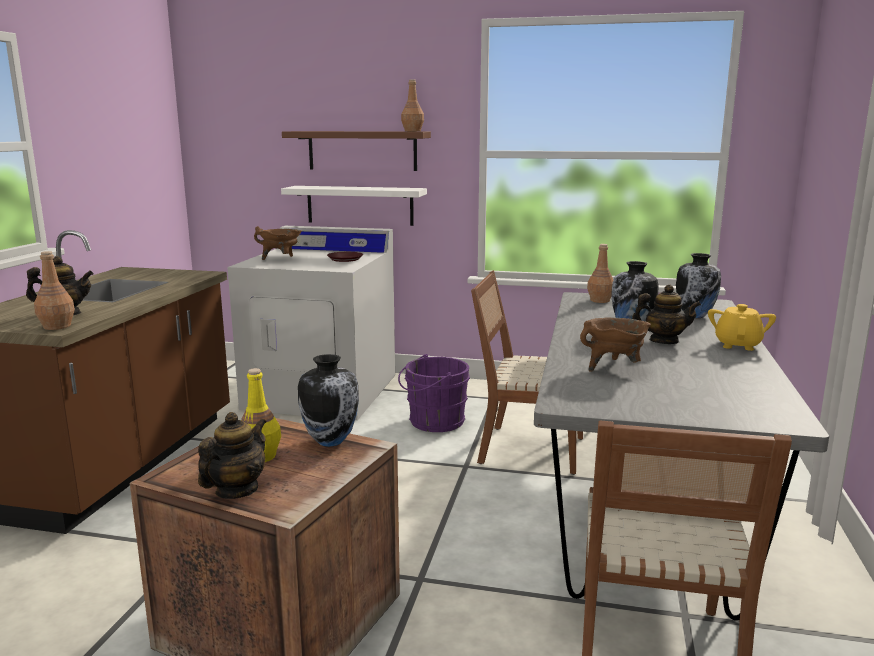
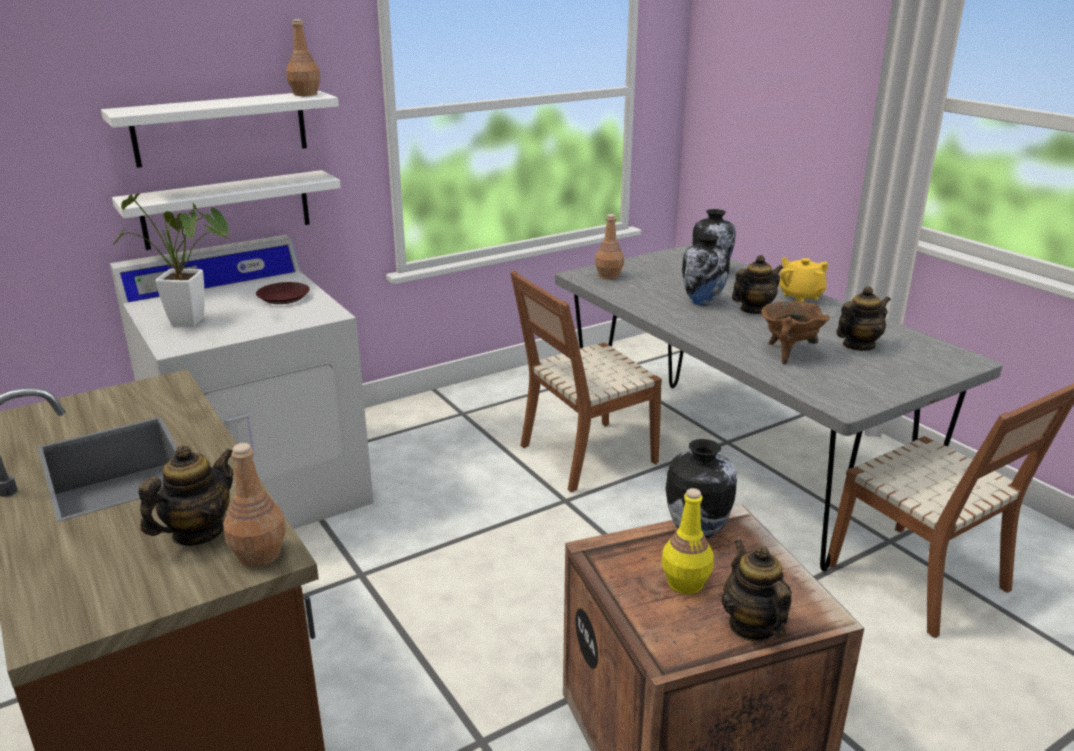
camera: 45 degrees left, 10 degrees up
(281, 259) = (195, 322): brown cooking pot -> potted plant
(362, 150) = (221, 128): brown shelf -> white shelf
(433, 422) = (454, 467): purple bucket -> none
(695, 382) = (858, 345): none -> teapot

